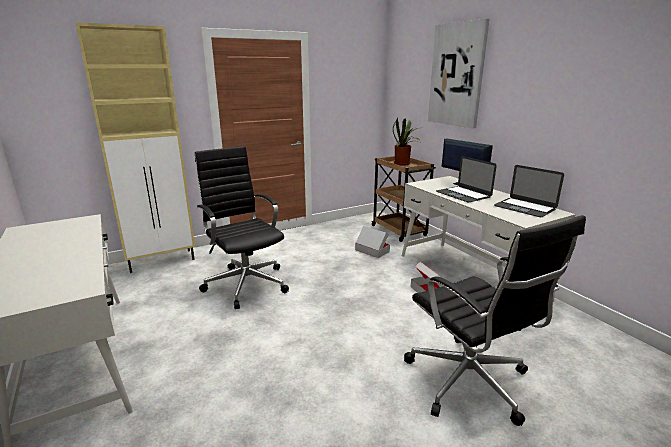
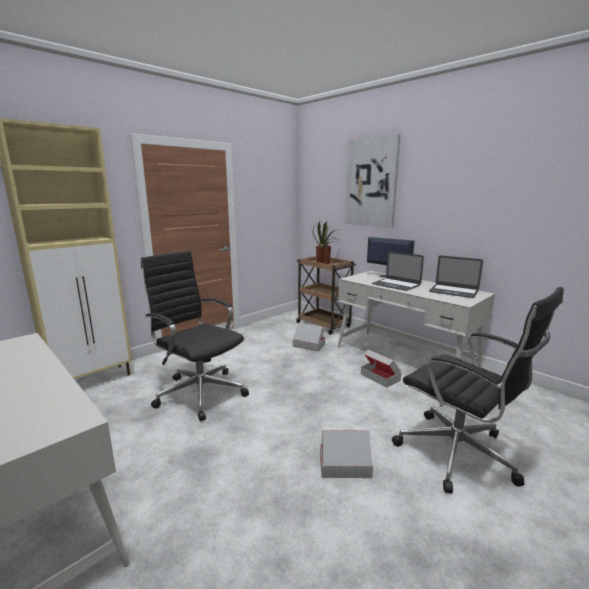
camera: 15 degrees left, 5 degrees down
(345, 371) = (344, 465): none -> cardboard box

